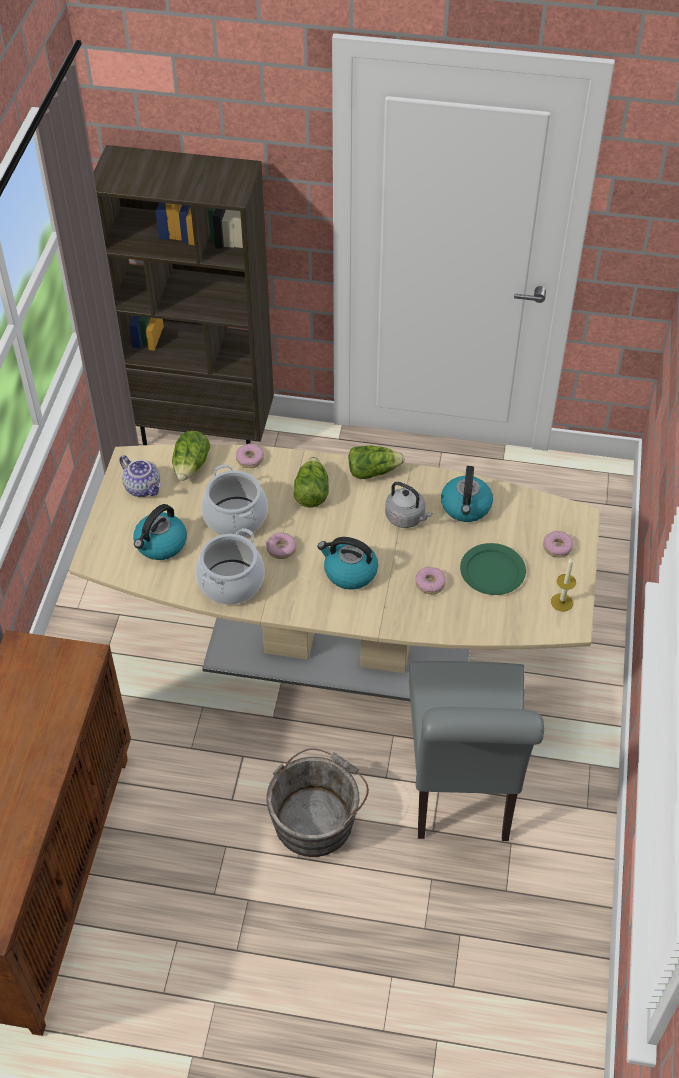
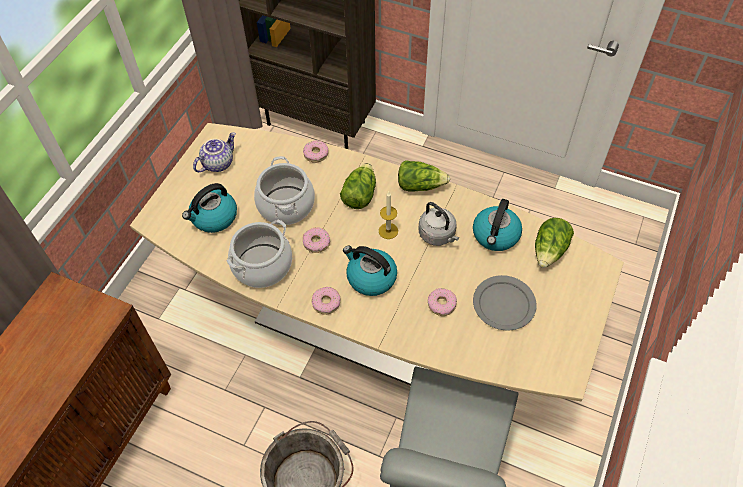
camera: 15 degrees right, 5 degrees up
(143, 487) = (218, 163): teapot -> teapot turned 105 degrees counterclockwise
(191, 466) = (264, 151): lettuce -> lettuce (550, 251)
(492, 572) = (503, 304): green plate -> grey plate
(557, 547) = (572, 292): donut -> donut (326, 303)
(562, 602) = (563, 350): candle -> candle (388, 231)

